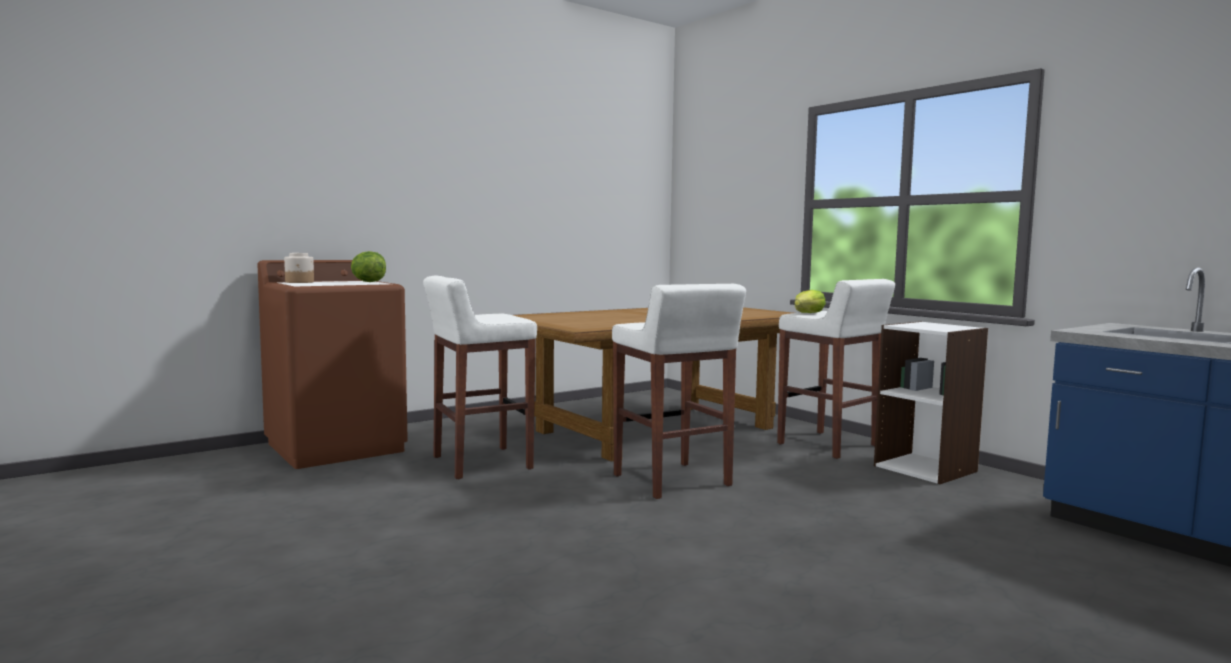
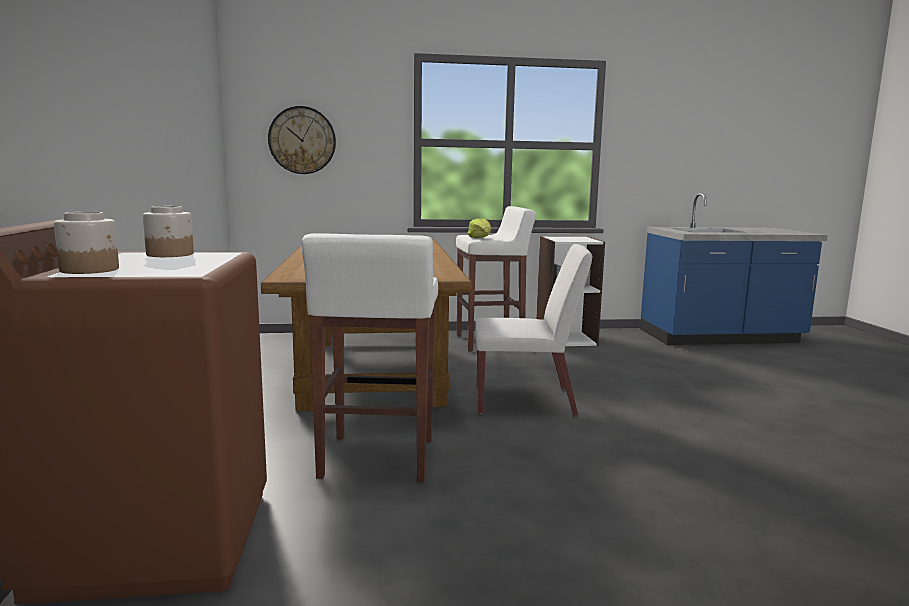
camera: 60 degrees left, 5 degrees up
(368, 282) = (170, 254): lettuce -> jar
(672, 481) = (526, 401): white stool -> white chair
(718, 208) = (302, 140): none -> wall clock

